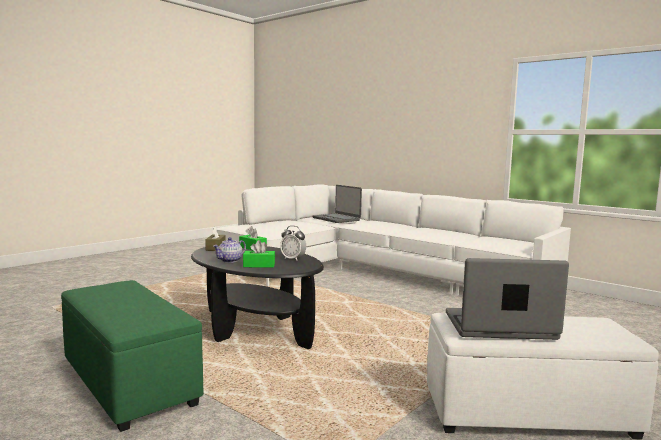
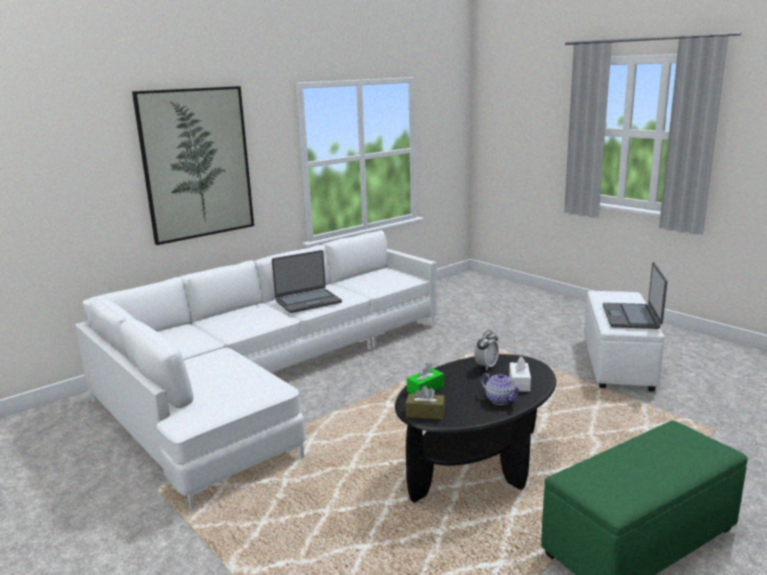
camera: 80 degrees left, 10 degrees up
(259, 265) = (519, 383): green tissue box -> white tissue box
(336, 219) = (183, 339): laptop -> laptop (308, 301)
(420, 120) = (197, 164): none -> picture

